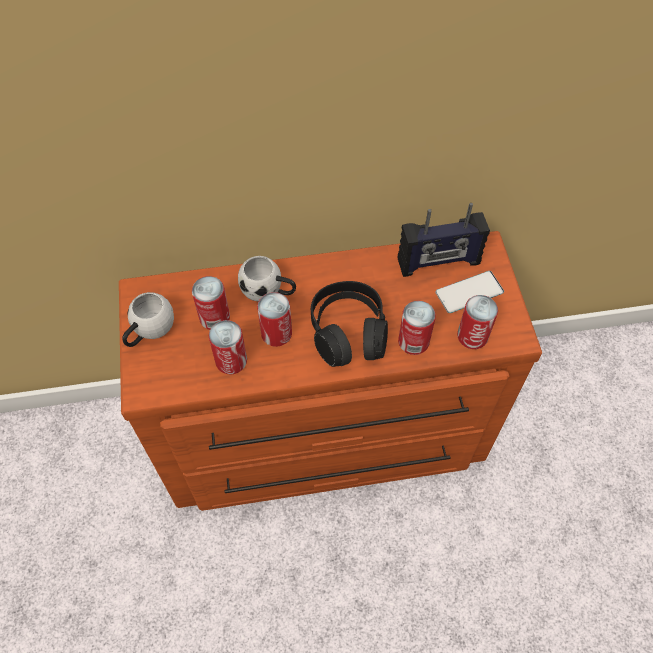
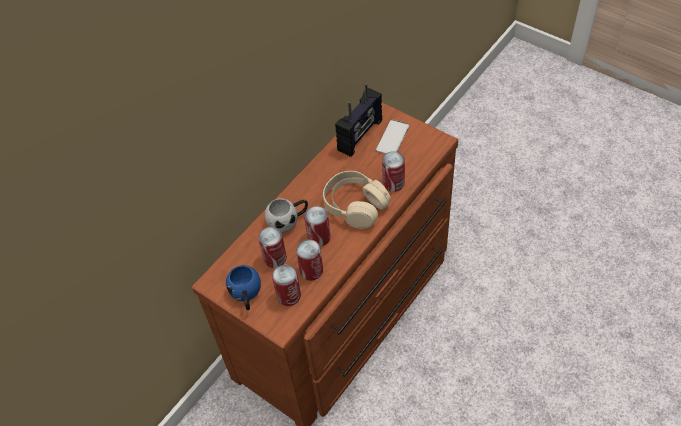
camera: 40 degrees left, 5 degrees down
(149, 332) = (246, 296): white mug -> blue mug
(348, 332) = (355, 205): black headphones -> beige headphones
(472, 336) = (418, 157): can -> can (289, 296)

